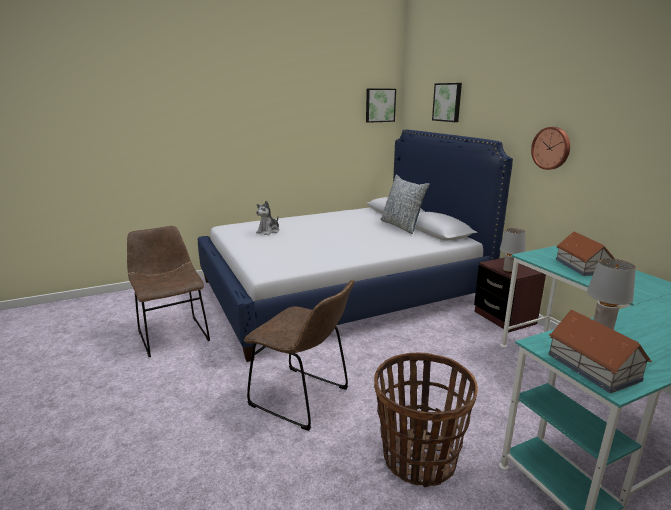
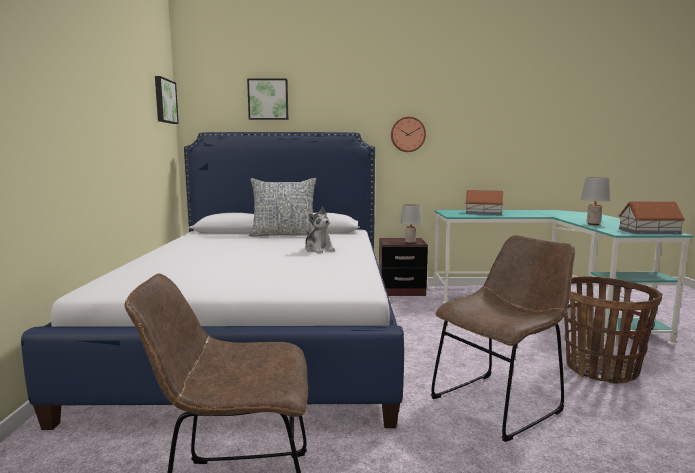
camera: 65 degrees left, 10 degrees down
(268, 231) = (190, 271): plush toy -> plush toy (318, 249)

